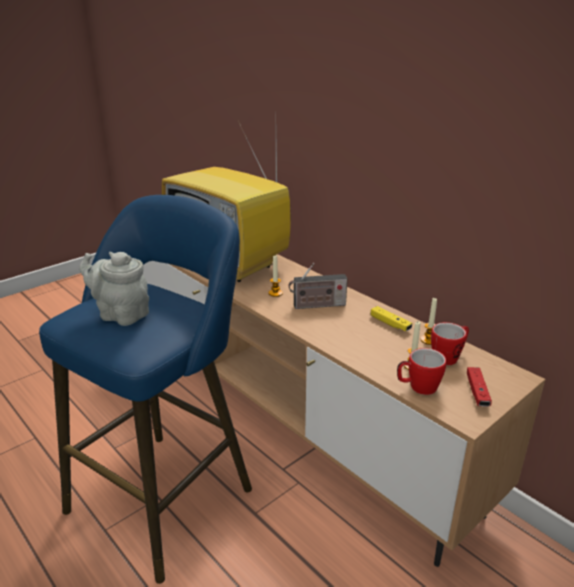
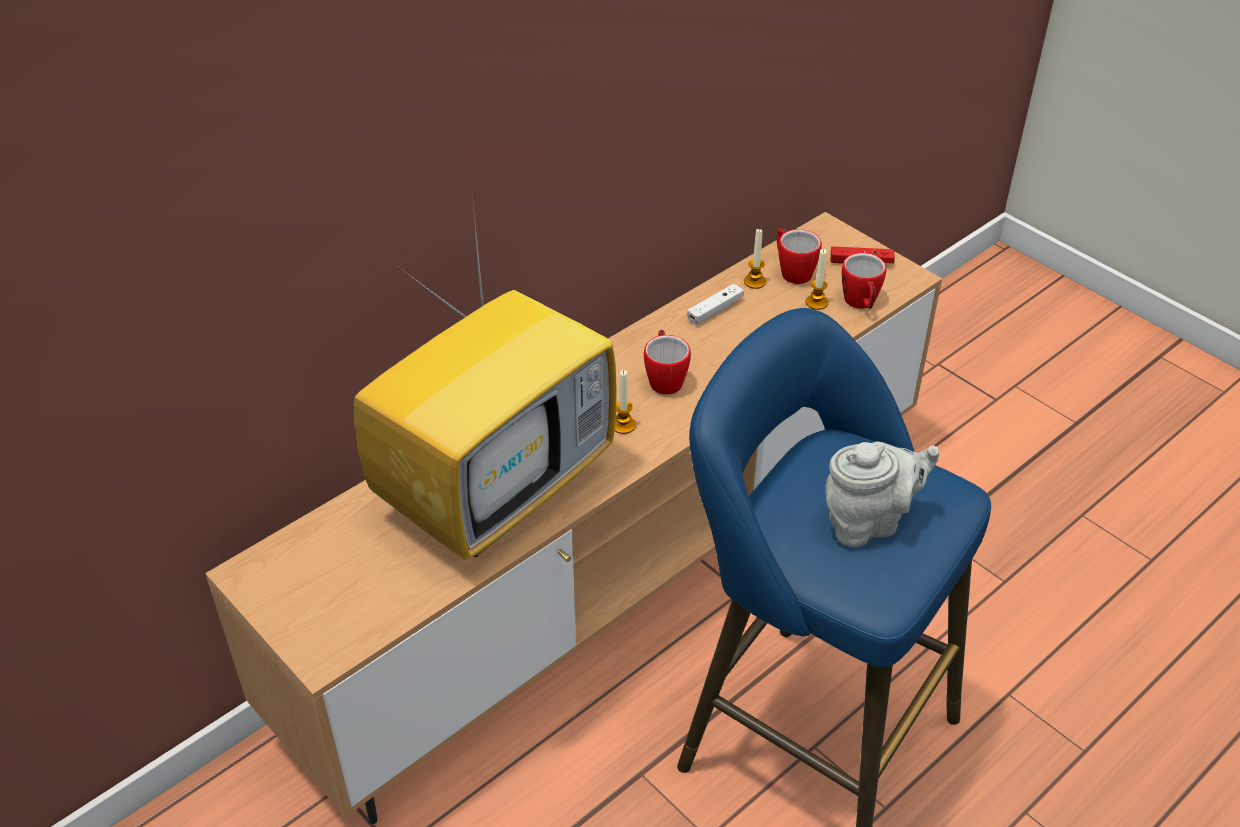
camera: 90 degrees left, 15 degrees up
(121, 314) = (868, 522): grey teapot -> grey teapot turned 135 degrees counterclockwise
(317, 305) = (664, 378): radio -> mug
(390, 324) = (715, 310): yellow game controller -> white game controller

